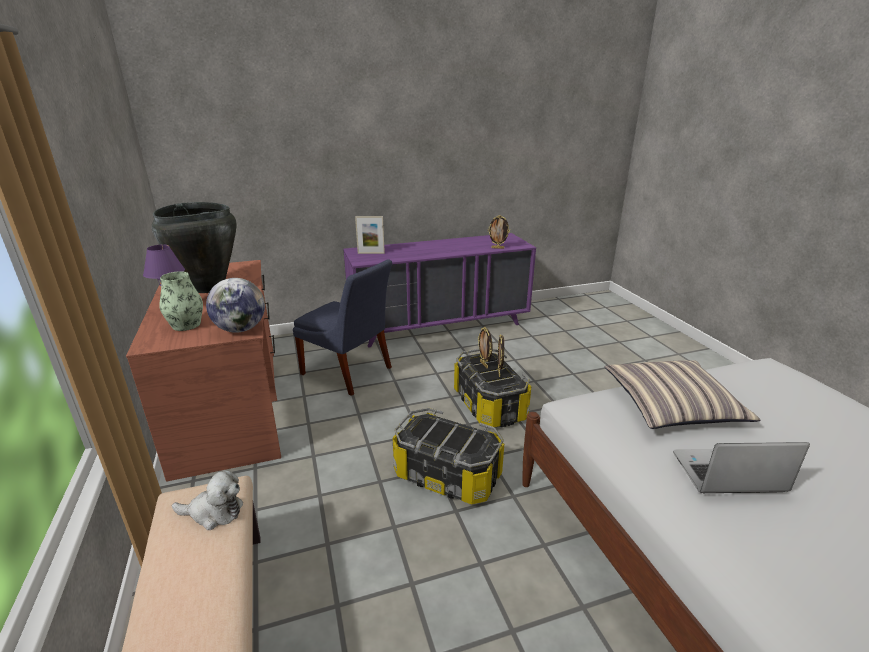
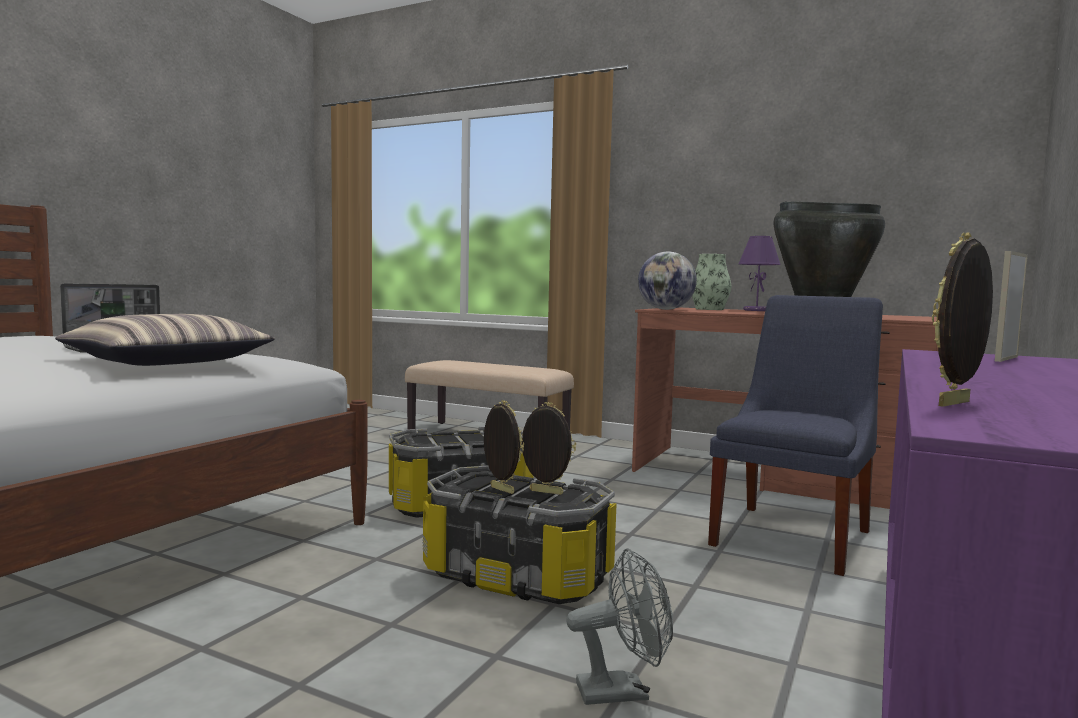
camera: 135 degrees right, 20 degrees down
(214, 512) = (519, 369): plush toy -> none
(349, 372) = (794, 535): blue chair -> blue chair turned 135 degrees clockwise
(513, 360) = (623, 691): none -> grey fan

